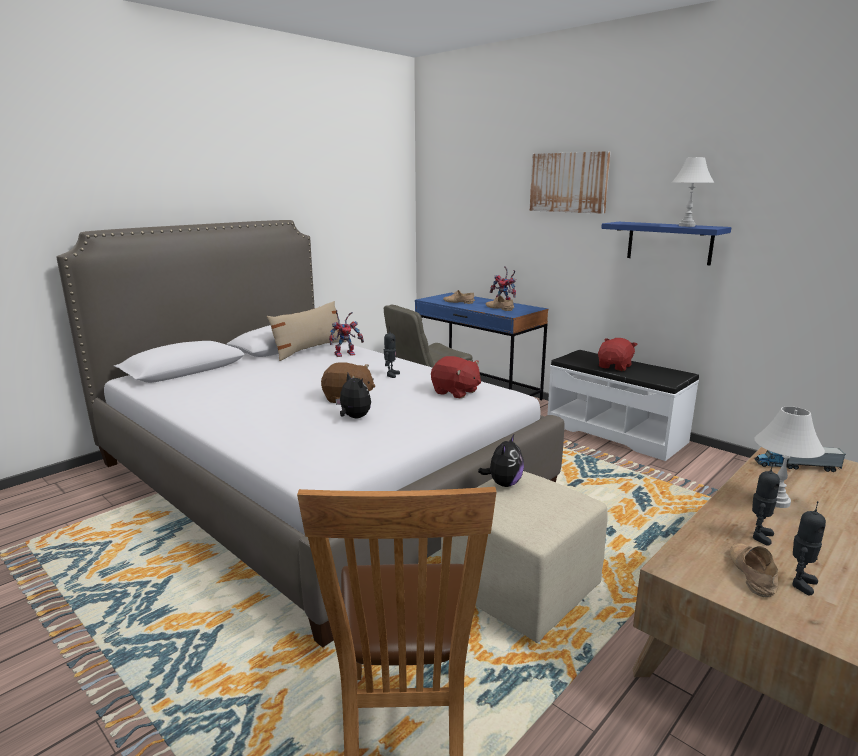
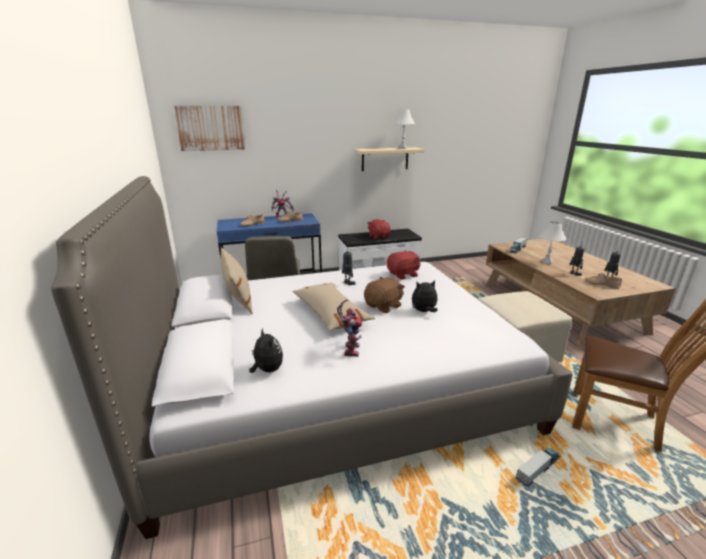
camera: 60 degrees left, 5 degrees up
(242, 643) = (538, 469): none -> toy truck
(306, 383) = (331, 313): none -> beige pillow
(346, 354) = (273, 286): toy robot -> toy robot (350, 348)
(503, 484) = (503, 304): plush toy -> plush toy (267, 370)
(569, 182) = (316, 124): picture -> picture (211, 128)
(669, 242) = (385, 159): blue shelf -> beige shelf

